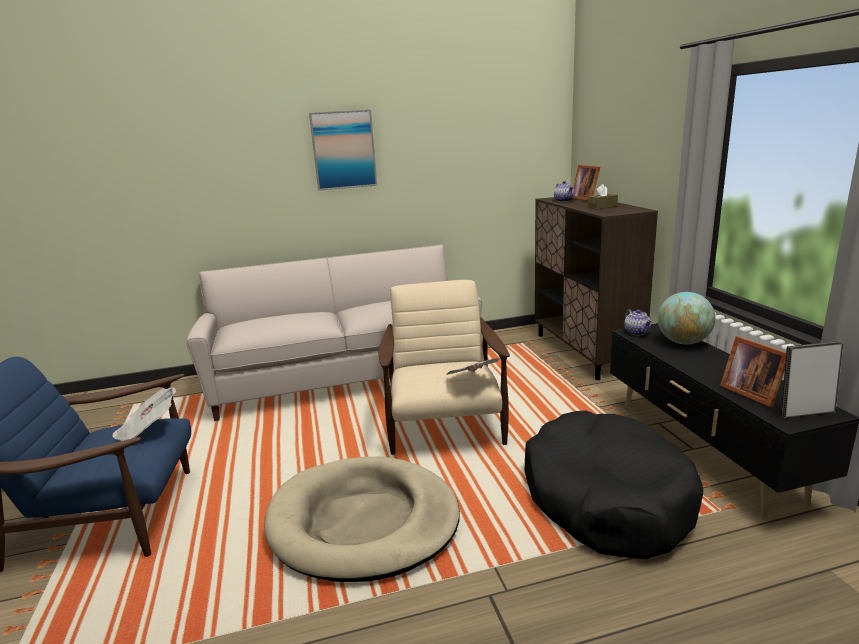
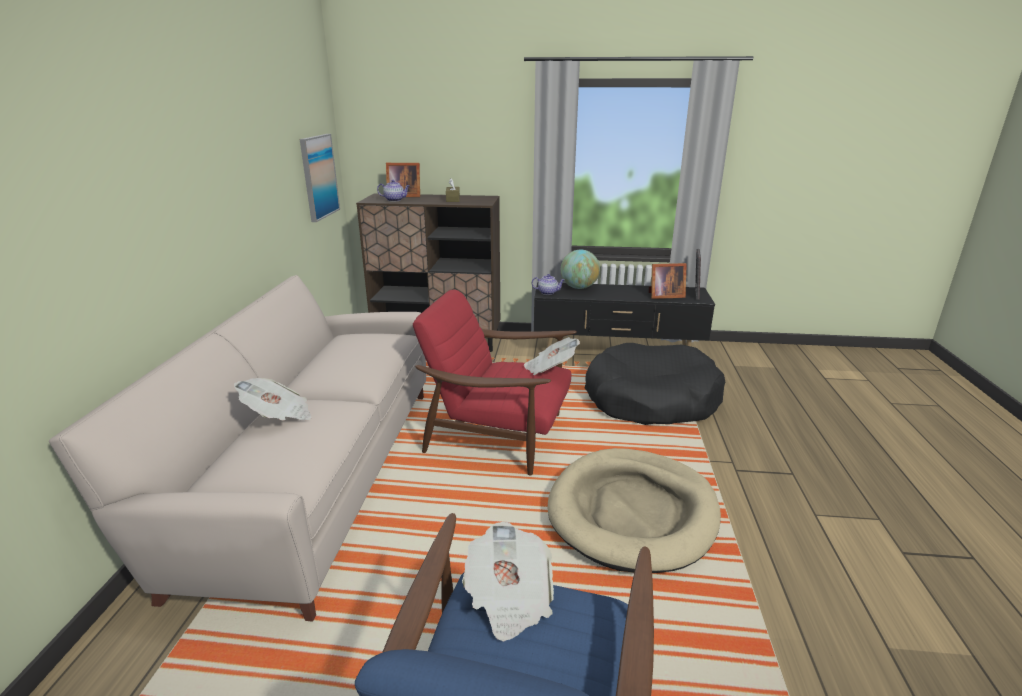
camera: 70 degrees left, 5 degrees up
(295, 313) = (278, 416): none -> newspaper
(343, 150) = (188, 161): picture -> picture (318, 177)
(444, 424) = (498, 434): beige armchair -> red armchair

